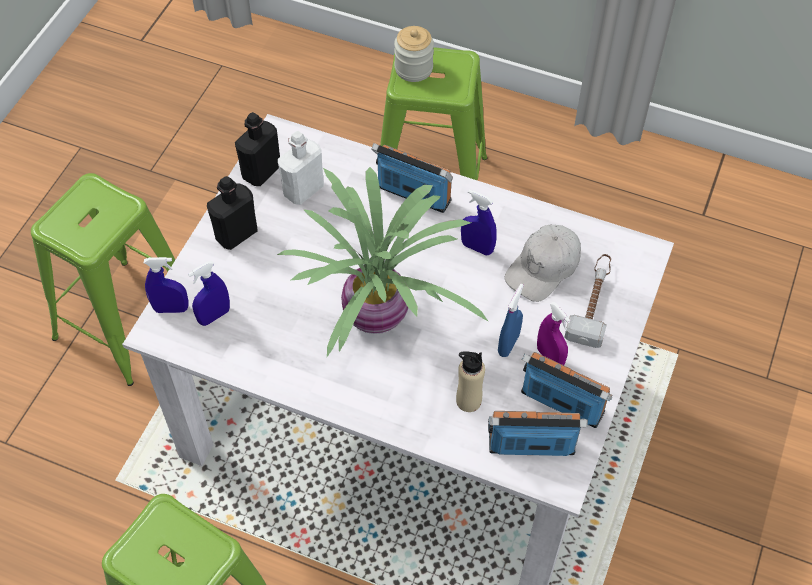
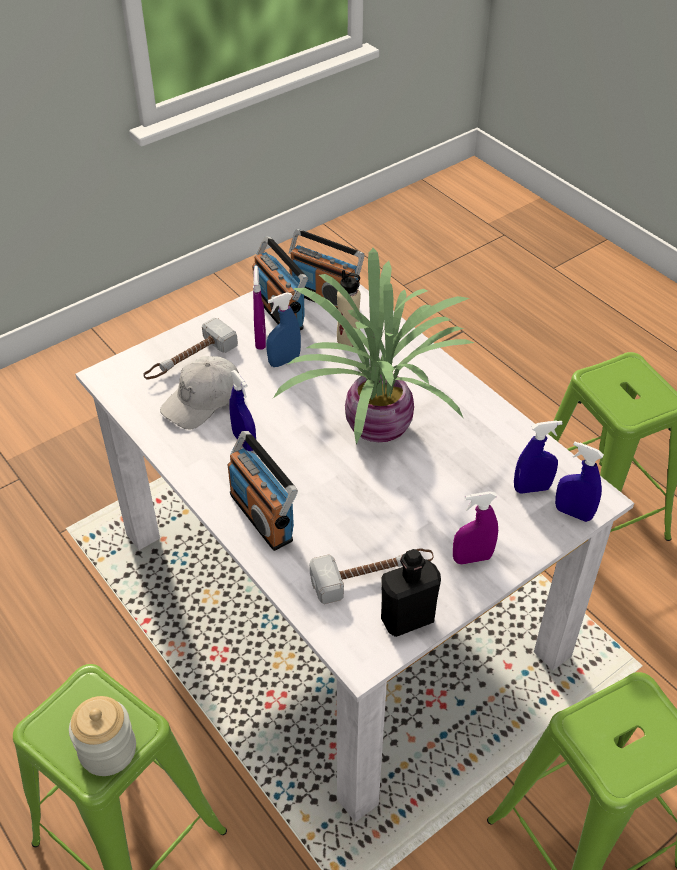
camera: 150 degrees left, 10 degrees down
(236, 234) = (472, 558): black bottle -> purple spray bottle
(303, 190) = (373, 574): white bottle -> hammer
(543, 268) = (202, 400): white cap -> white cap turned 150 degrees clockwise

